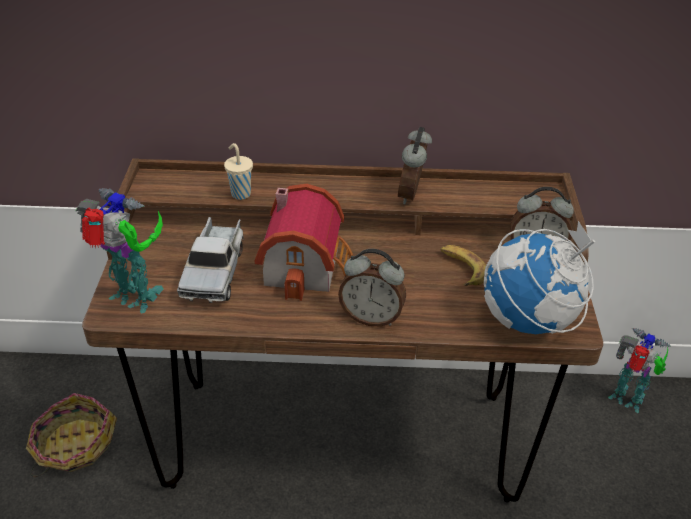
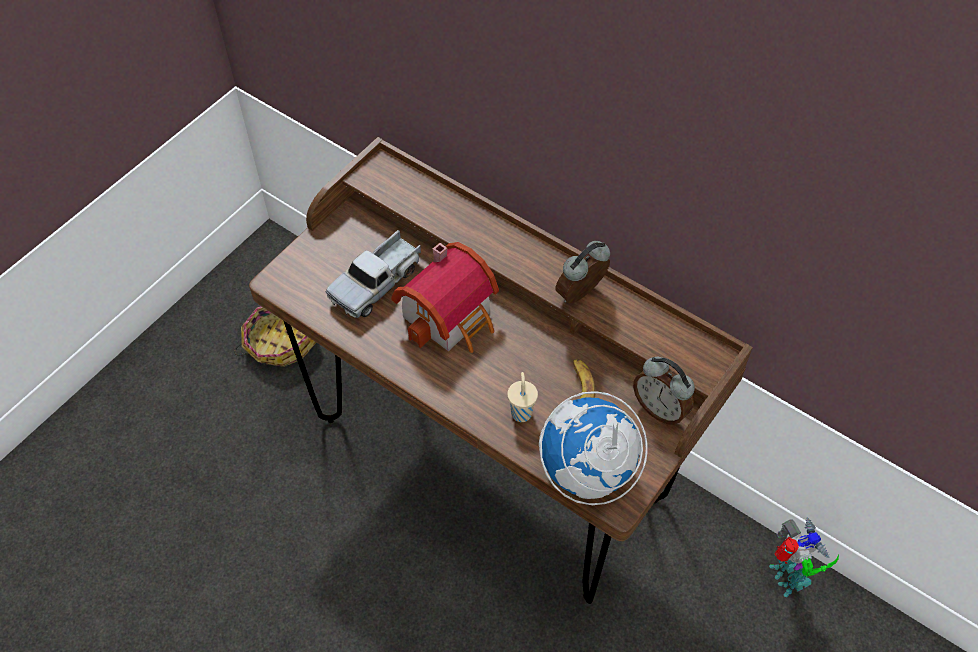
camera: 35 degrees right, 15 degrees up
(135, 299) = (300, 278): toy robot -> none
(240, 193) = (437, 219): beige cup -> beige cup (521, 412)
(371, 317) = (461, 394): alarm clock -> none

